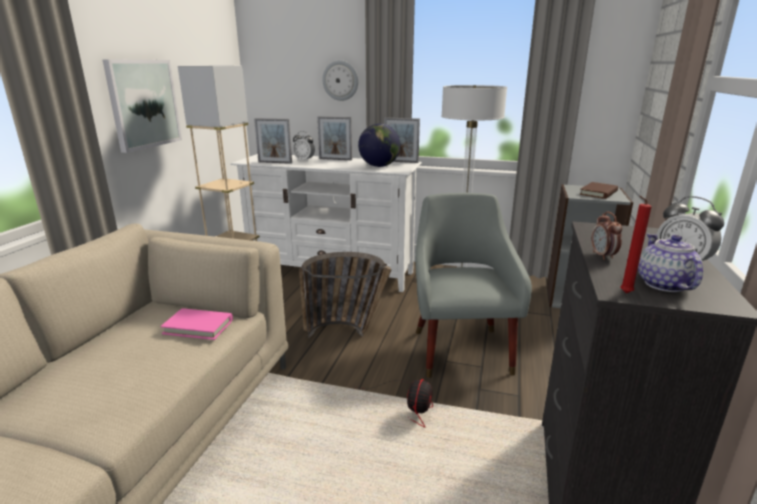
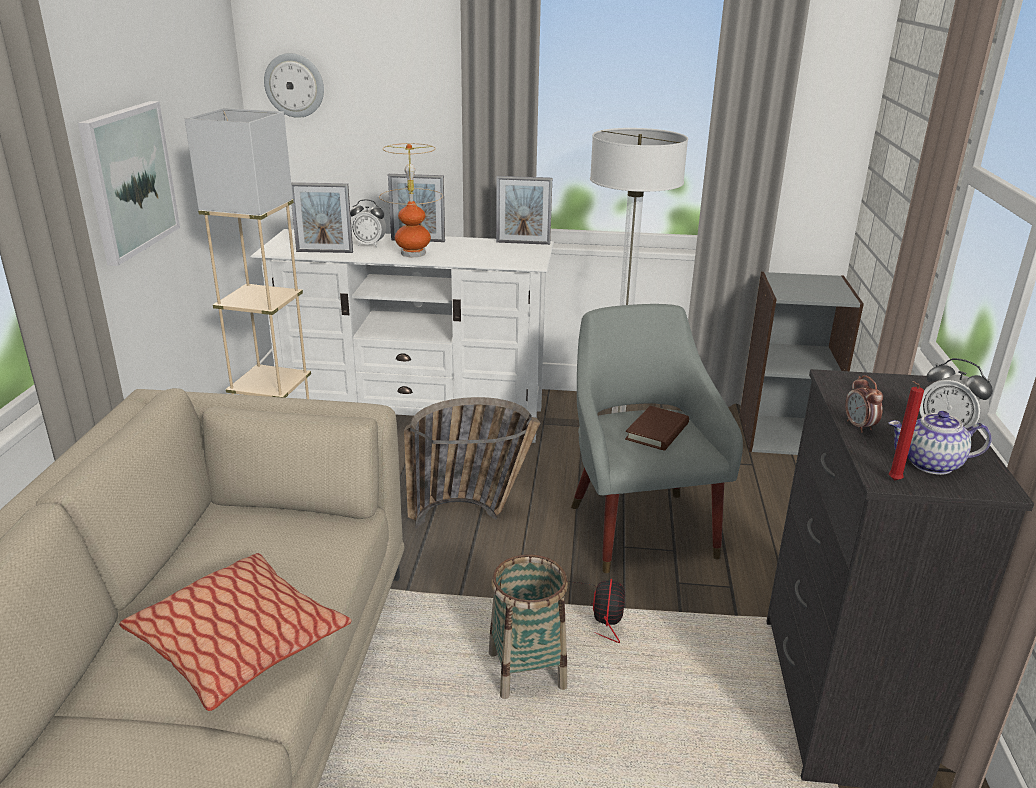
camera: 10 degrees left, 5 degrees up
(112, 391) = (240, 643): none -> pillow
(198, 327) = (308, 539): pink book -> none
(328, 164) = (413, 253): none -> table lamp
(340, 80) = (417, 110): wall clock -> wall clock (294, 85)
(351, 440) = (527, 670): none -> basket
(379, 166) = (494, 255): globe -> none
(598, 193) = (815, 287): brown book -> brown book (657, 432)
(663, 284) = (930, 464): teapot -> teapot turned 75 degrees counterclockwise

